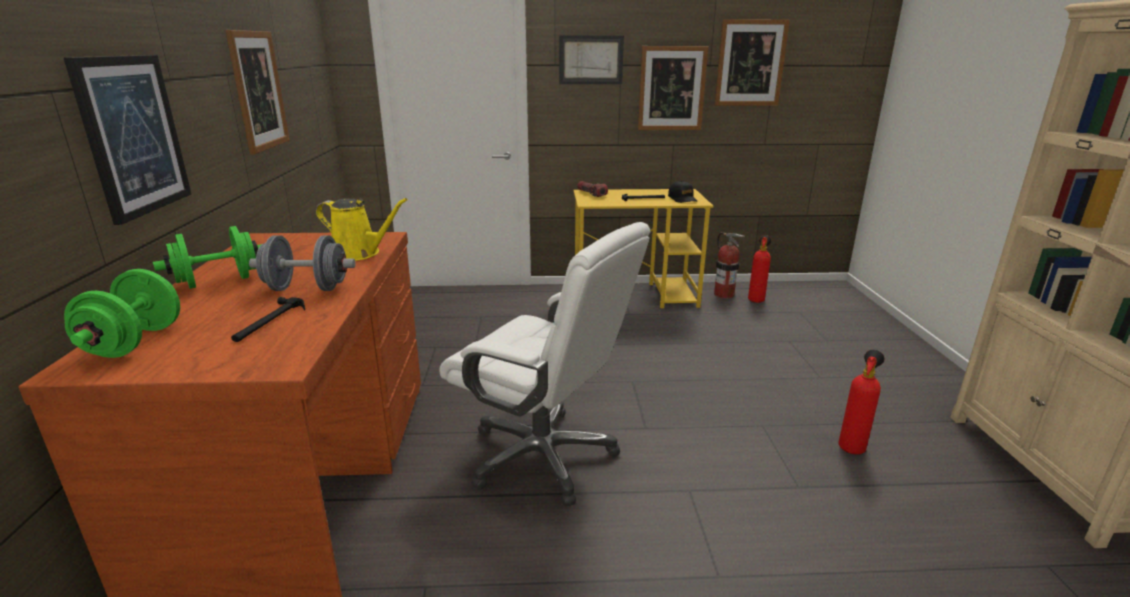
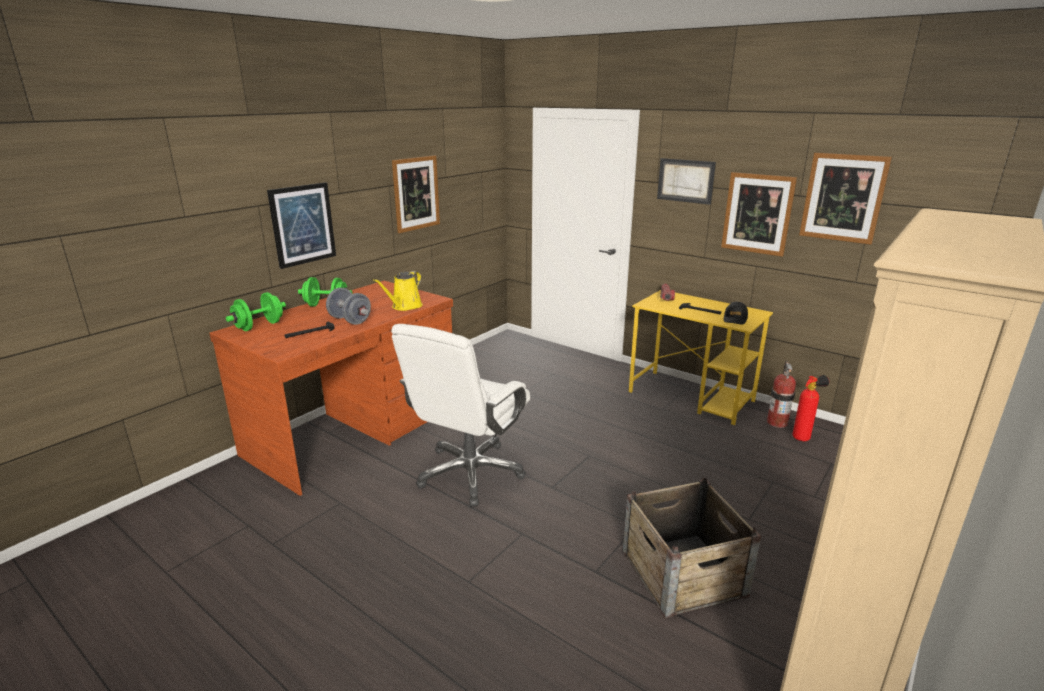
camera: 40 degrees right, 0 degrees up
(359, 253) = (404, 306): yellow watering can -> yellow watering can turned 60 degrees clockwise
(543, 456) = (470, 473): white office chair -> white office chair turned 45 degrees clockwise
(852, 446) = (683, 573): fire extinguisher -> crate

